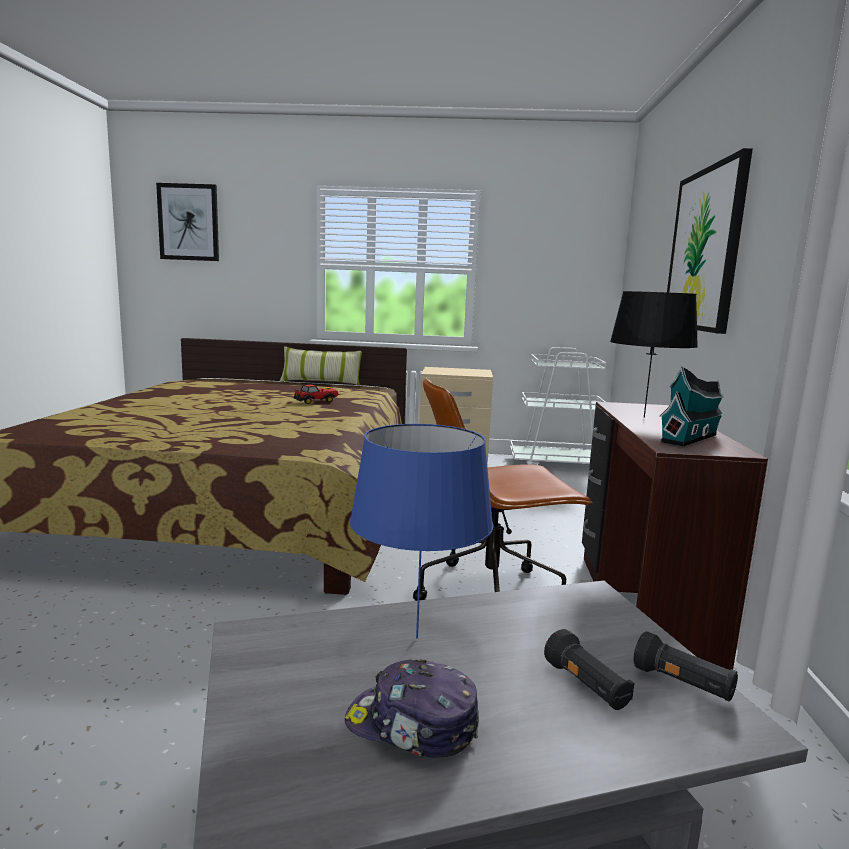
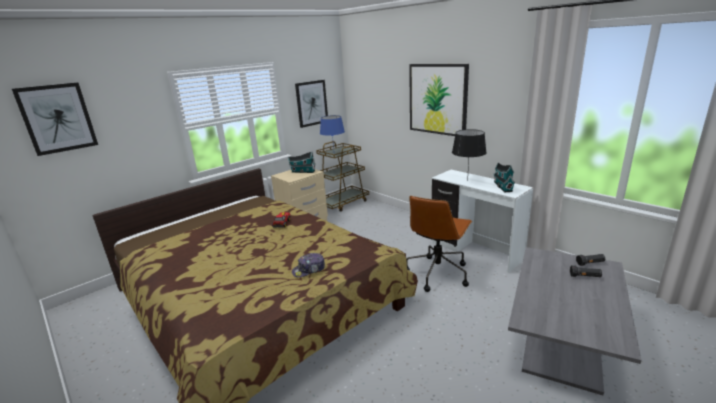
camera: 45 degrees left, 10 degrees up
(321, 382) = (217, 208): pillow -> none
(412, 726) = (591, 309): cap -> cap (309, 270)
(416, 637) = (543, 291): blue table lamp -> blue table lamp (334, 154)
(468, 371) = (302, 171): none -> toy house
(542, 271) = (311, 103): none -> picture
(558, 465) = (343, 203): white cart -> brown cart
(639, 608) = (475, 251): brown desk -> white desk

